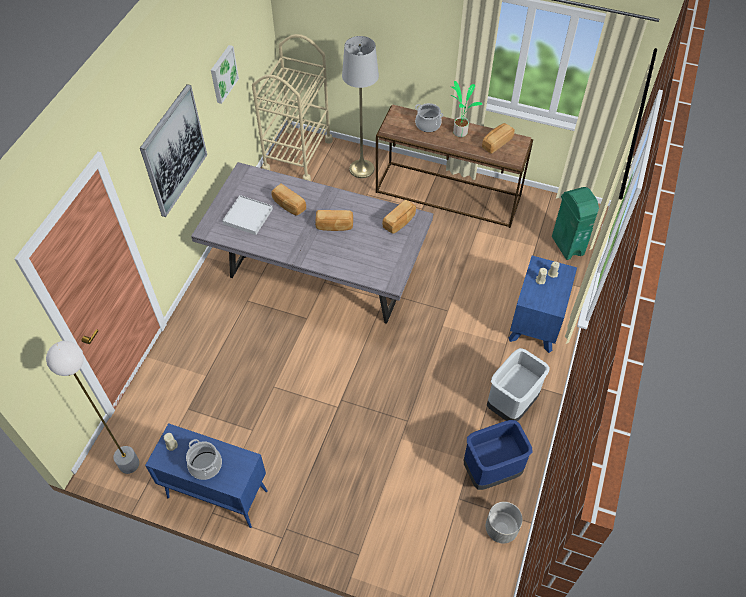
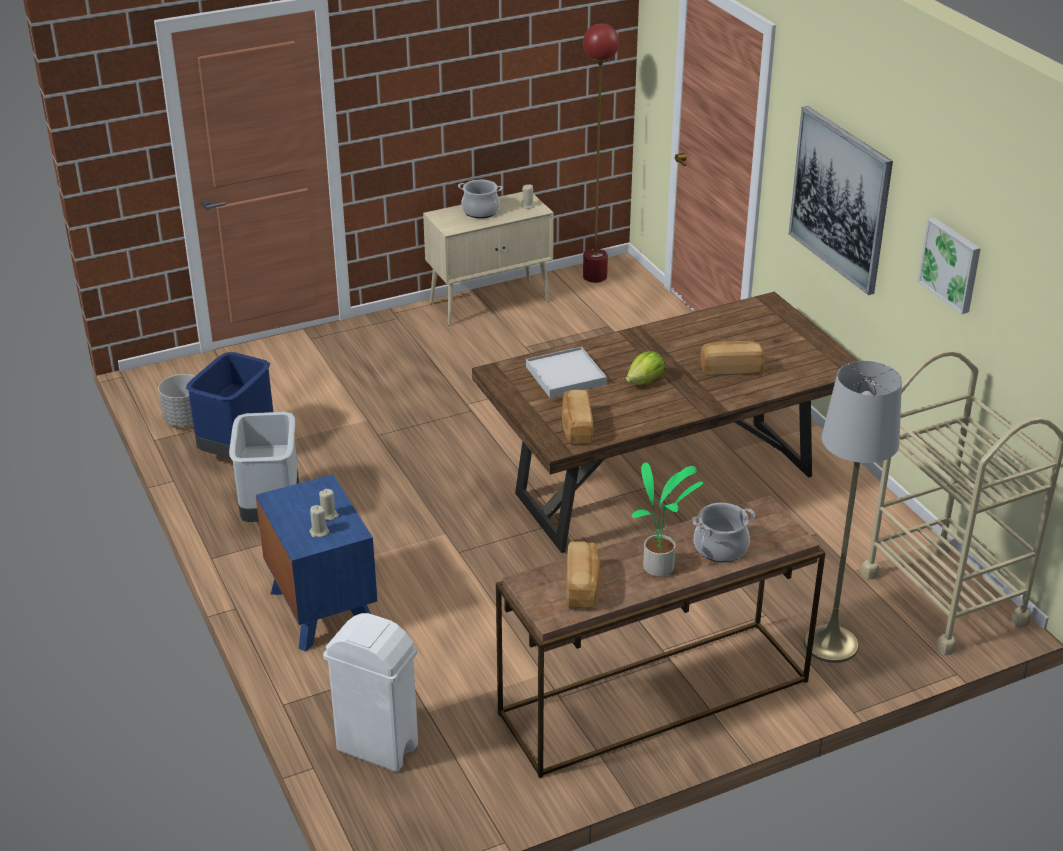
camera: 135 degrees right, 20 degrees down
(129, 464) = (595, 276): white floor lamp -> red floor lamp
(216, 494) = (491, 302): blue cabinet -> beige cabinet
(248, 216) = (752, 335): white tray -> white tray (565, 375)
(319, 277) = (663, 486): grey dining table -> brown dining table
(334, 226) = (645, 381): bread -> lettuce
(567, 245) = (378, 748): green trash can -> white trash can

